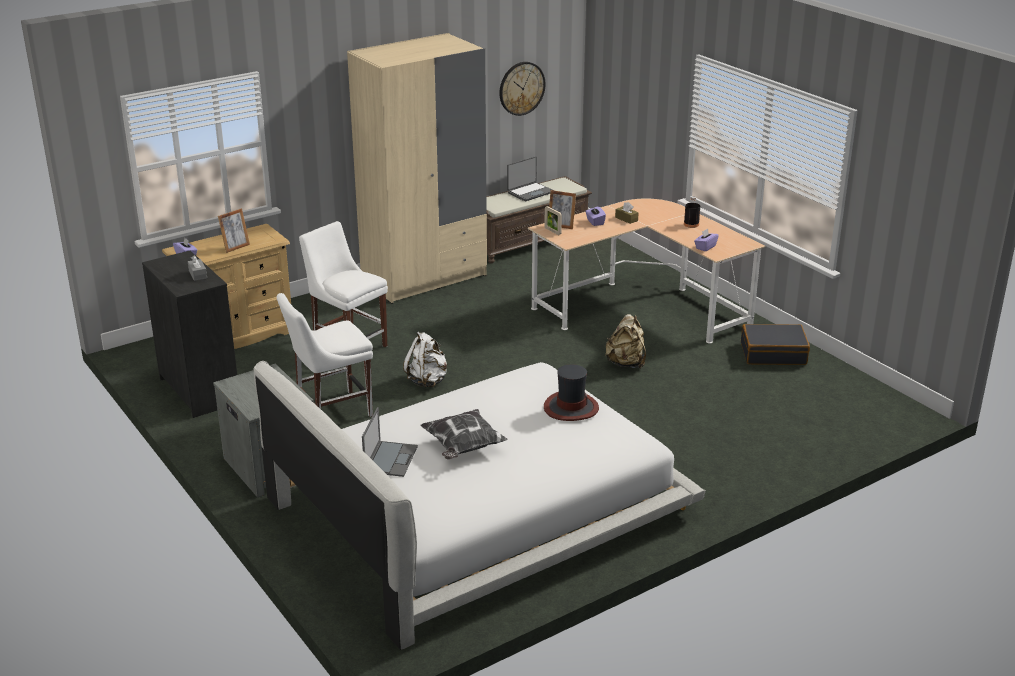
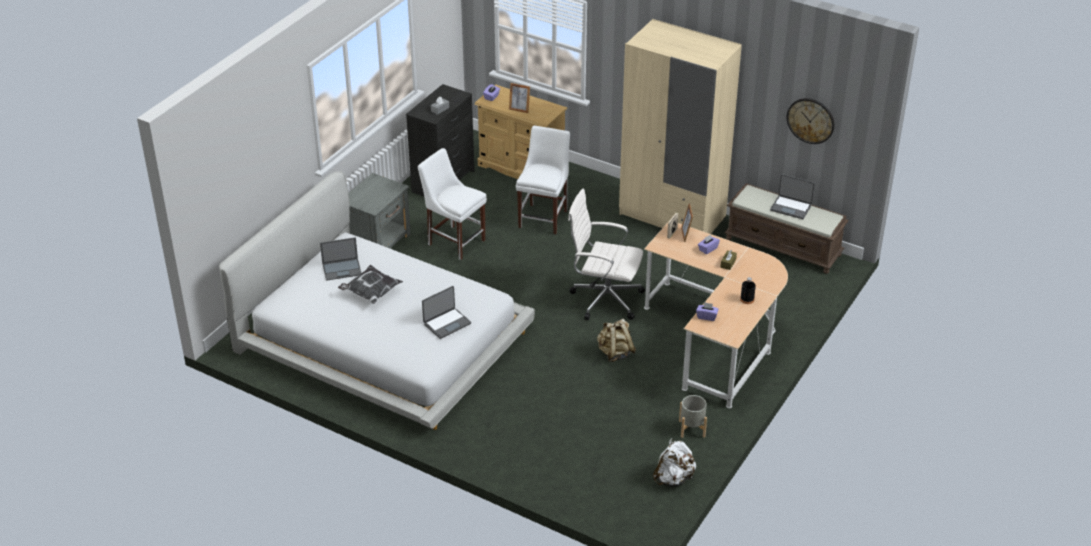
camera: 65 degrees right, 10 degrees up
(427, 381) = (521, 268): white backpack -> white backpack (673, 478)
(529, 347) = (604, 298): none -> white office chair
(570, 408) = (446, 323): hat -> laptop
(773, 353) = (692, 429): black suitcase -> grey planter

